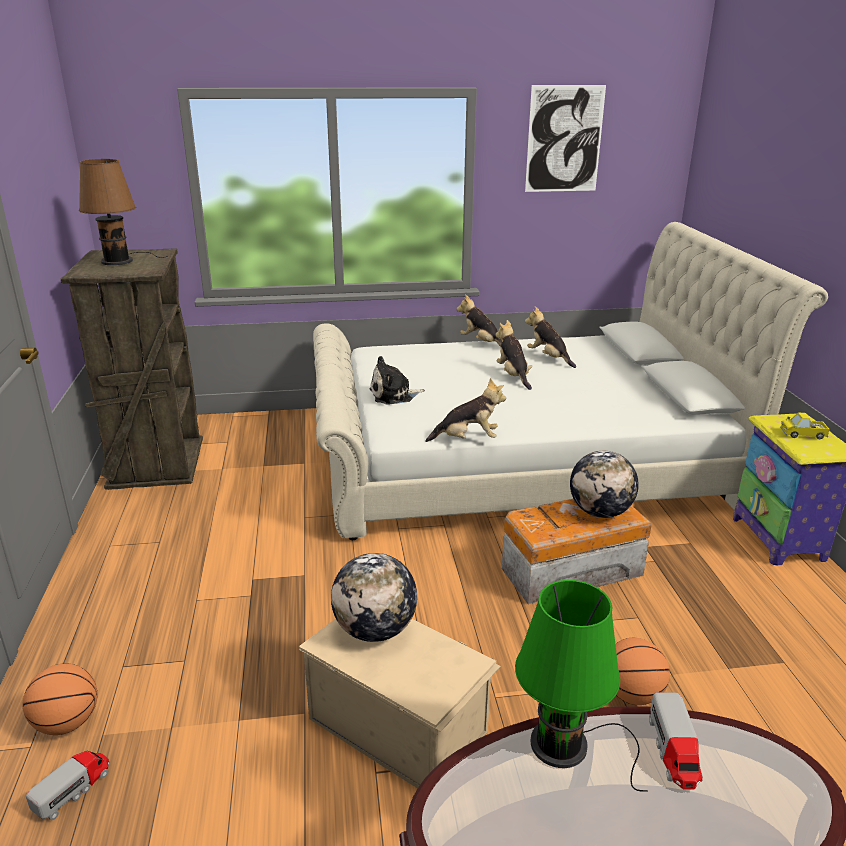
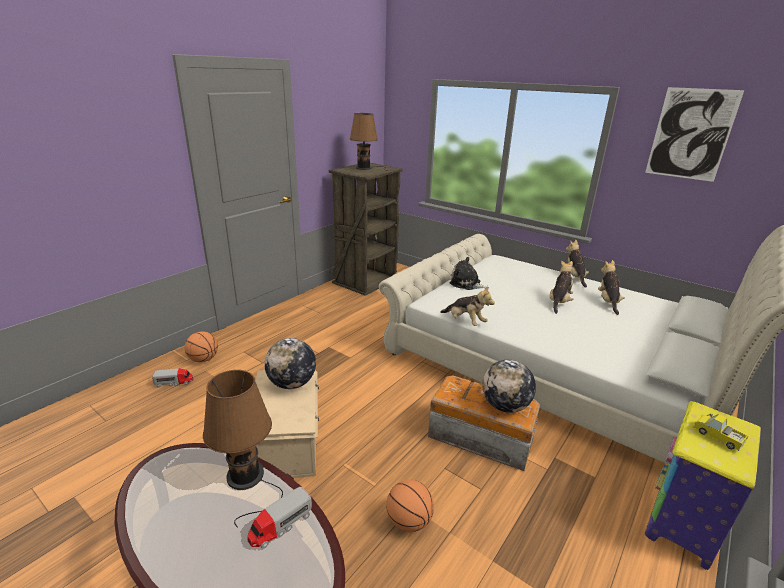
camera: 45 degrees right, 0 degrees up
(566, 745) = (247, 478): green table lamp -> brown table lamp

